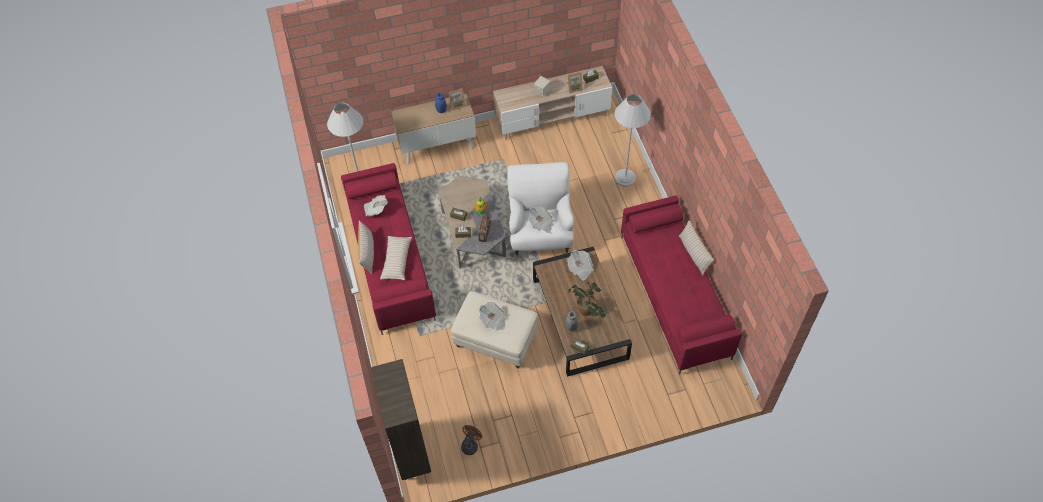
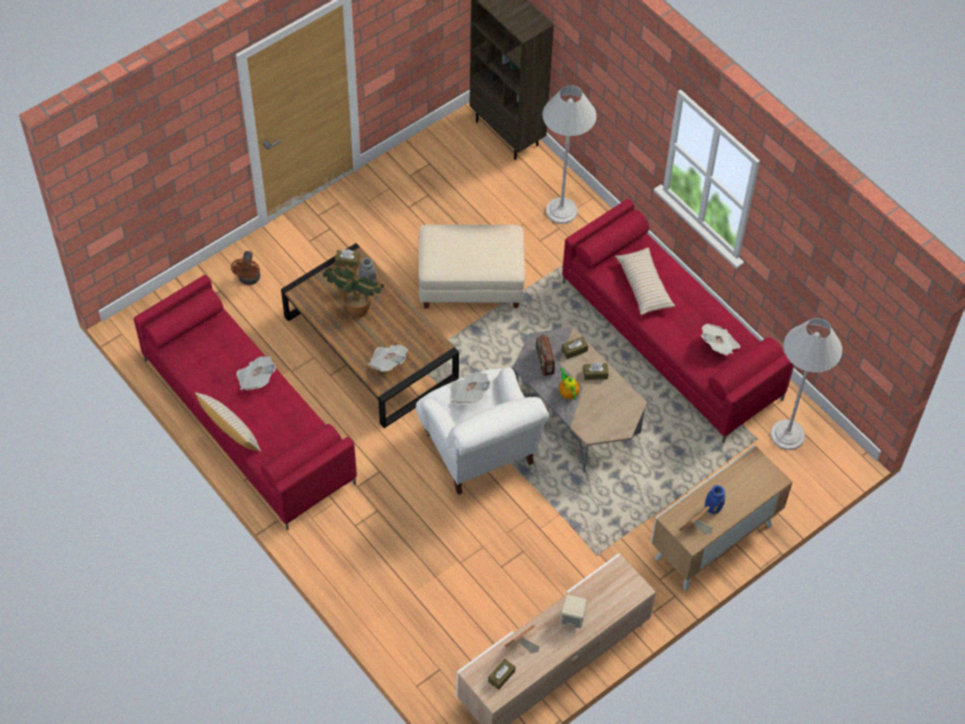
camera: 155 degrees right, 0 degrees up
(367, 253) = (690, 283): beige pillow -> none
(470, 445) = (442, 162): brown fan -> brown fan (249, 279)
(493, 320) = (471, 248): newspaper -> newspaper (256, 379)
(625, 178) = (385, 589): white floor lamp -> white floor lamp (561, 211)

